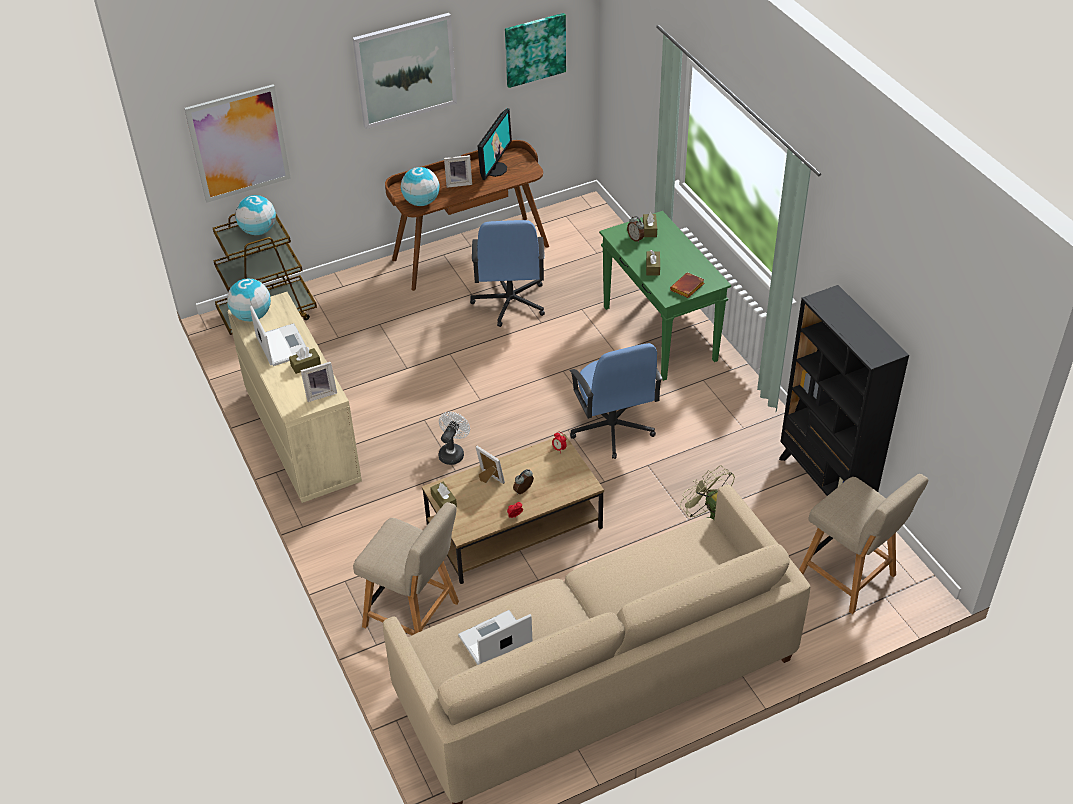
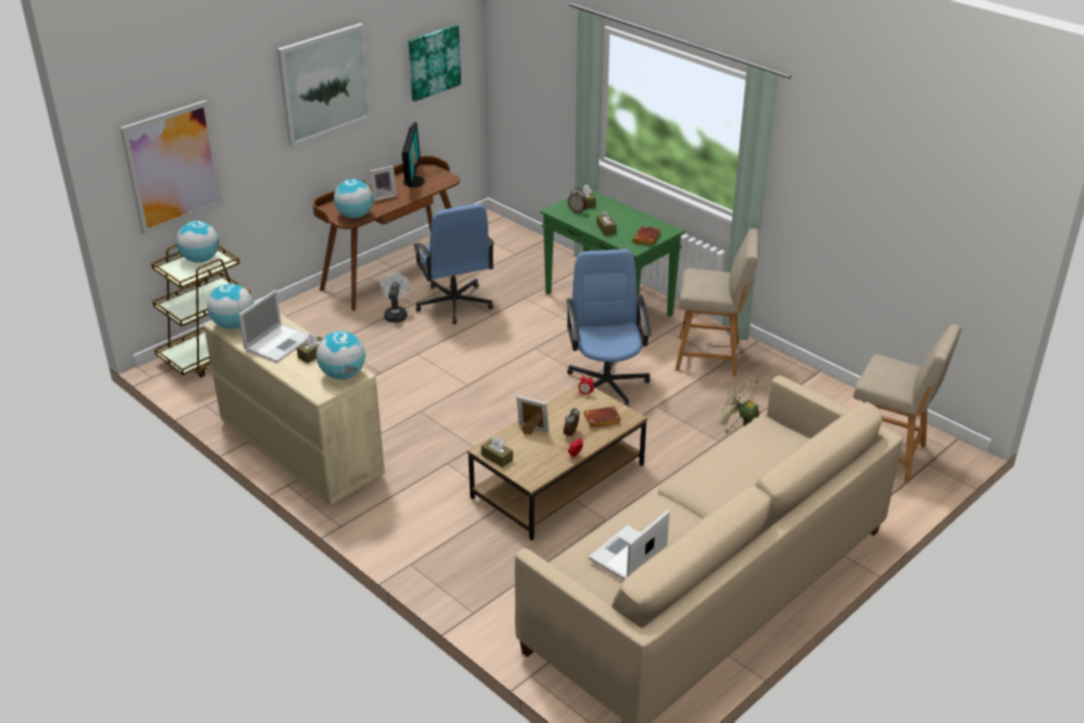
camera: 20 degrees left, 10 degrees down
(282, 345) = (279, 343): laptop -> laptop turned 75 degrees clockwise
(320, 393) = (343, 374): picture frame -> globe
(415, 616) = (500, 578): beige chair -> beige chair (711, 356)
(453, 452) = (464, 432): white fan -> white fan (396, 314)
(559, 483) = (601, 420): none -> brown book
(612, 429) = (607, 384): blue office chair -> blue office chair turned 150 degrees counterclockwise
(824, 485) = (822, 390): black bookcase -> none

